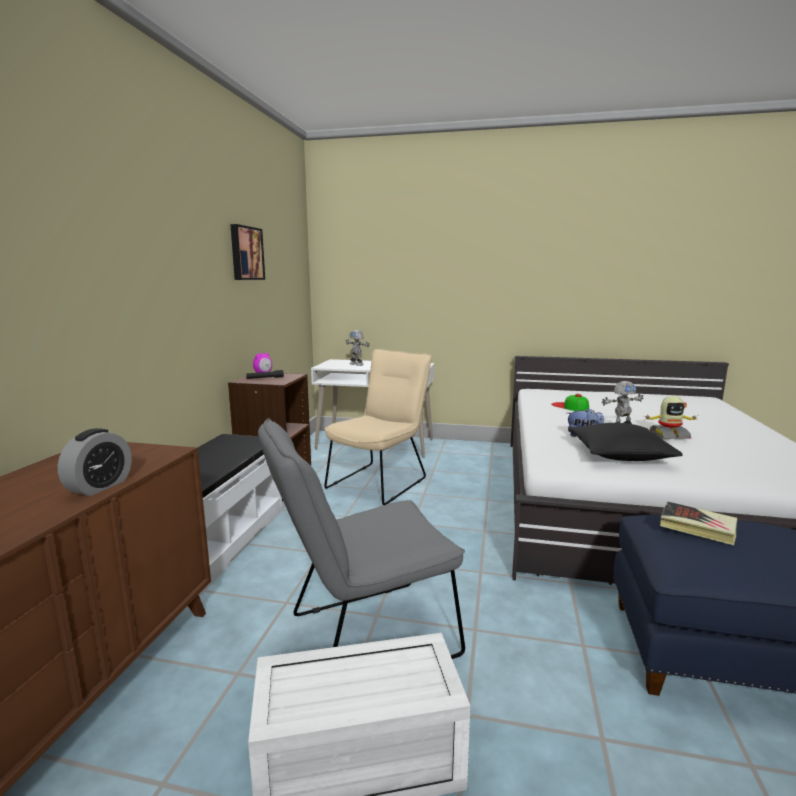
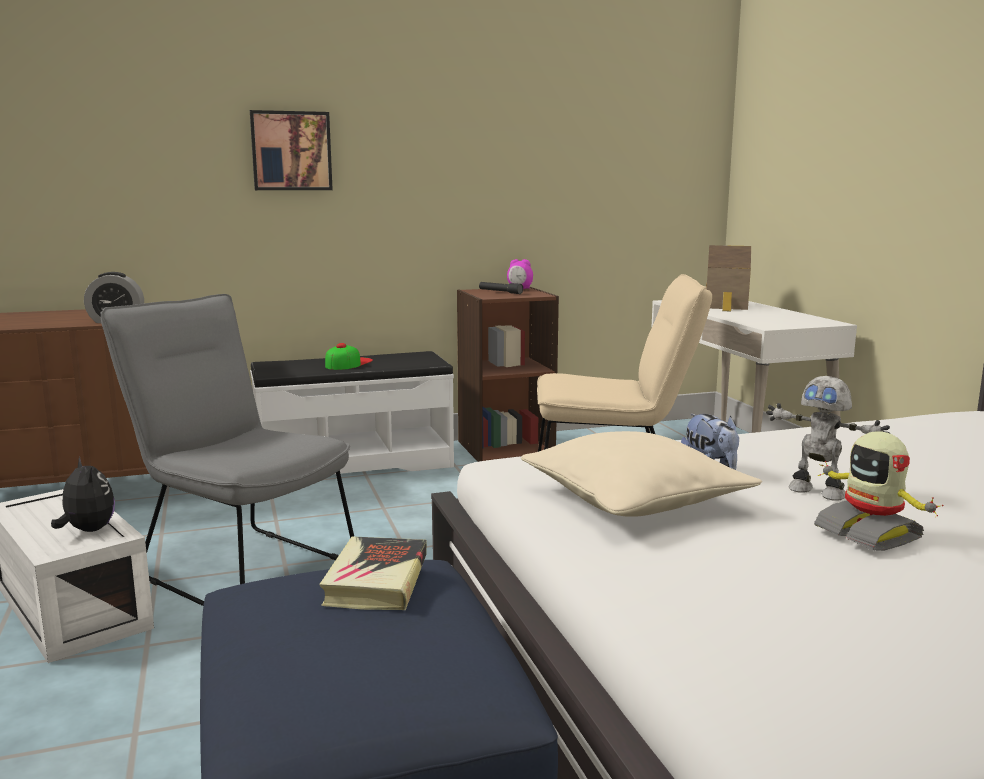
camera: 60 degrees right, 0 degrees up
(246, 253) = (530, 121): picture -> picture (291, 151)
(357, 364) = (726, 306): toy robot -> toy house
(397, 665) = (87, 530): none -> plush toy
(570, 407) = (913, 448): cap -> cap (348, 363)
(619, 454) = (634, 500): black pillow -> beige pillow

